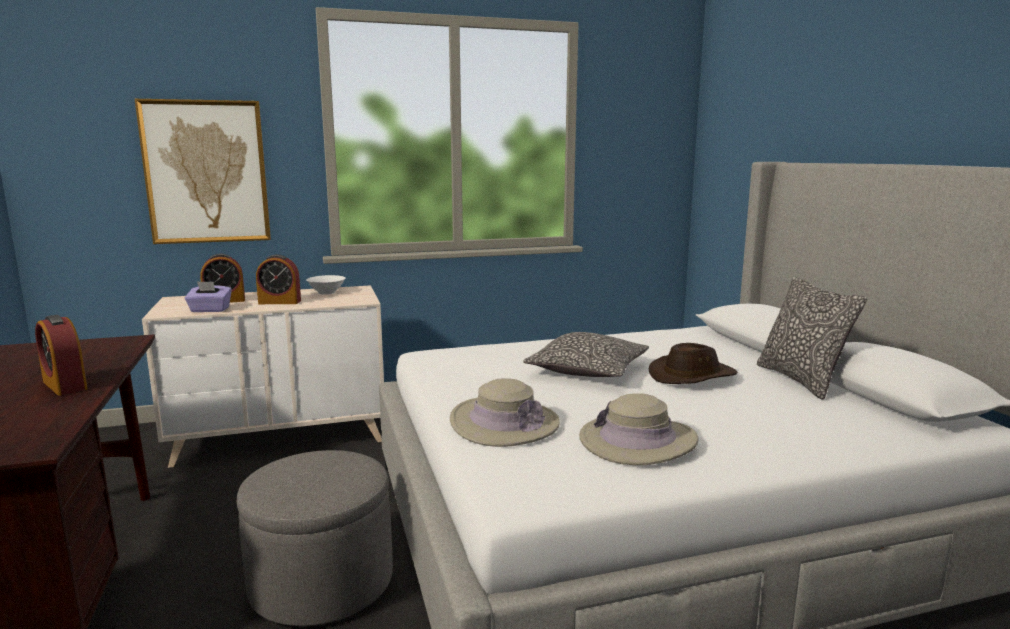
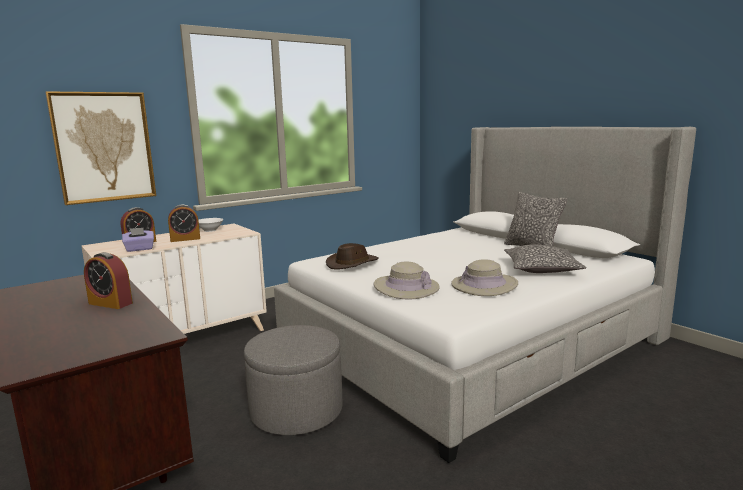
camera: 20 degrees left, 0 degrees up
(587, 370) = (419, 257): pillow -> pillow (541, 269)
(692, 376) = (478, 253): brown hat -> brown hat (352, 263)

